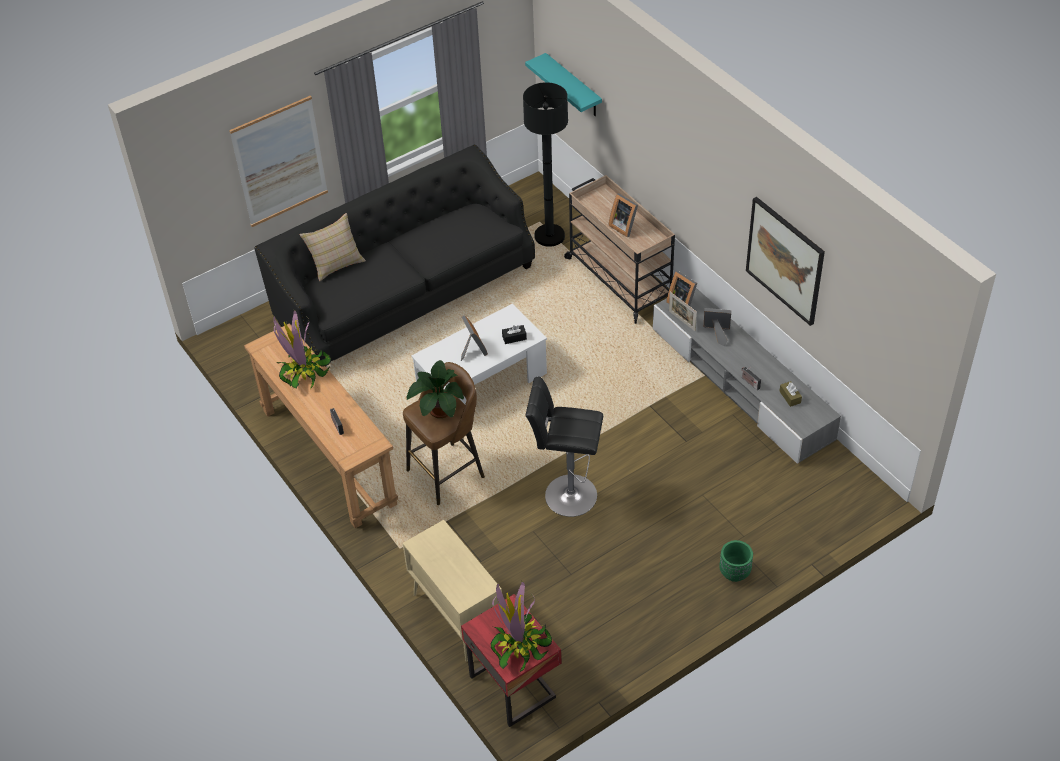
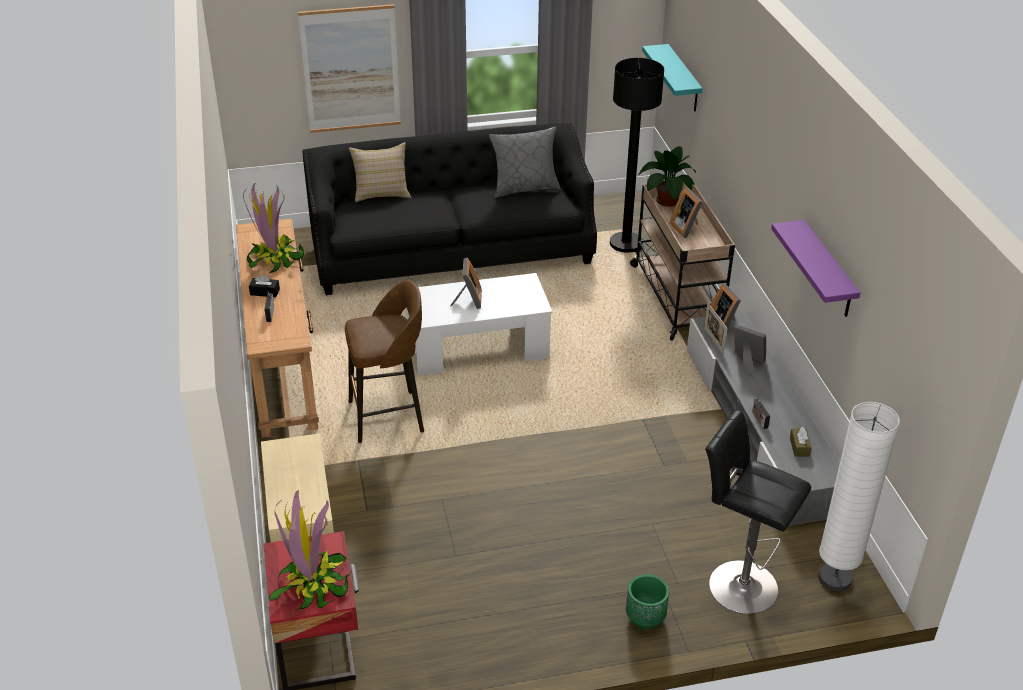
camera: 20 degrees right, 10 degrees down
(439, 410) = (381, 330): potted plant -> potted plant (666, 201)
(459, 219) = (524, 188): none -> grey pillow
(514, 338) = (518, 302): black tissue box -> black tissue box (265, 292)
(566, 495) = (500, 476): black stool -> black stool (738, 584)
(785, 260) = (828, 270): picture -> purple shelf
(850, 492) = (835, 579): none -> white floor lamp

